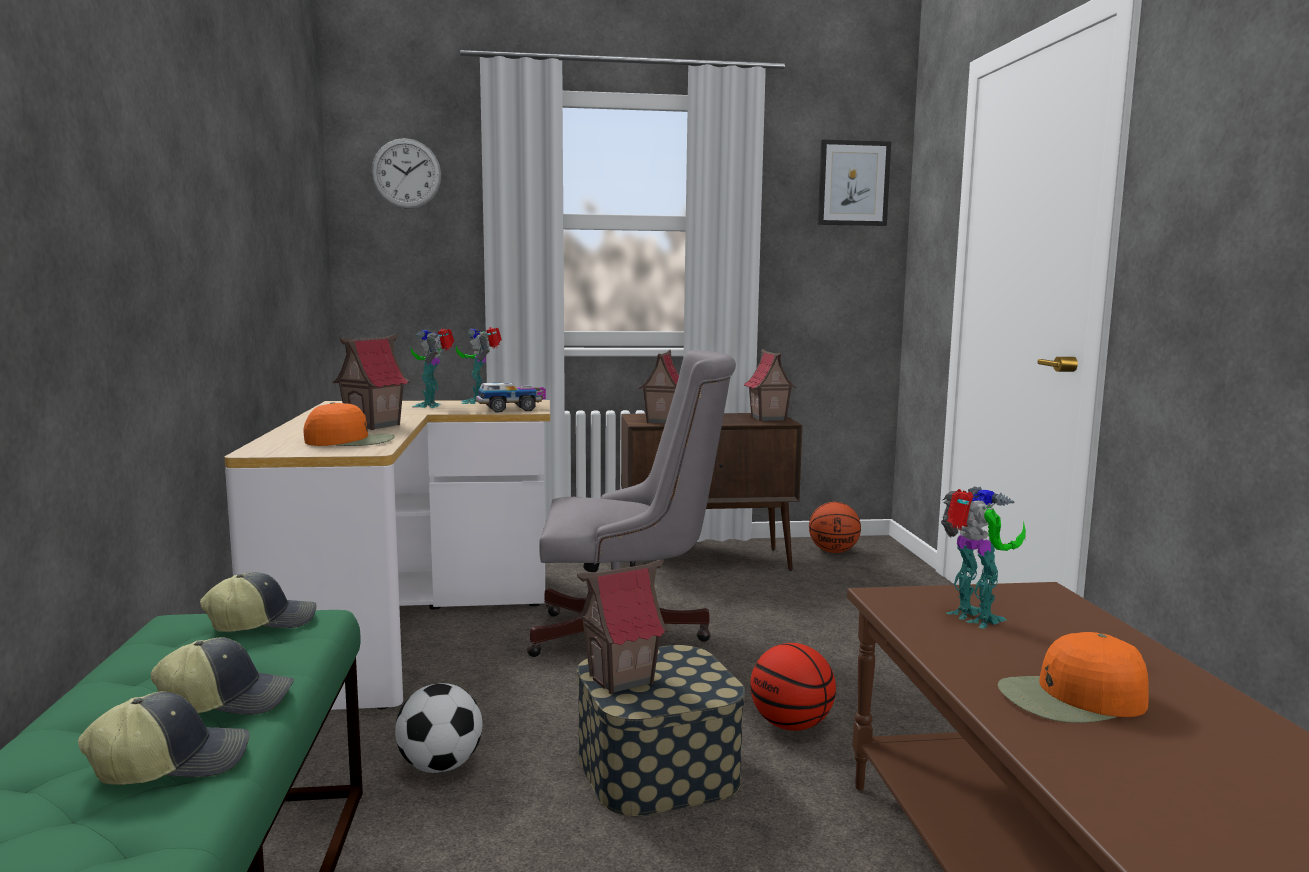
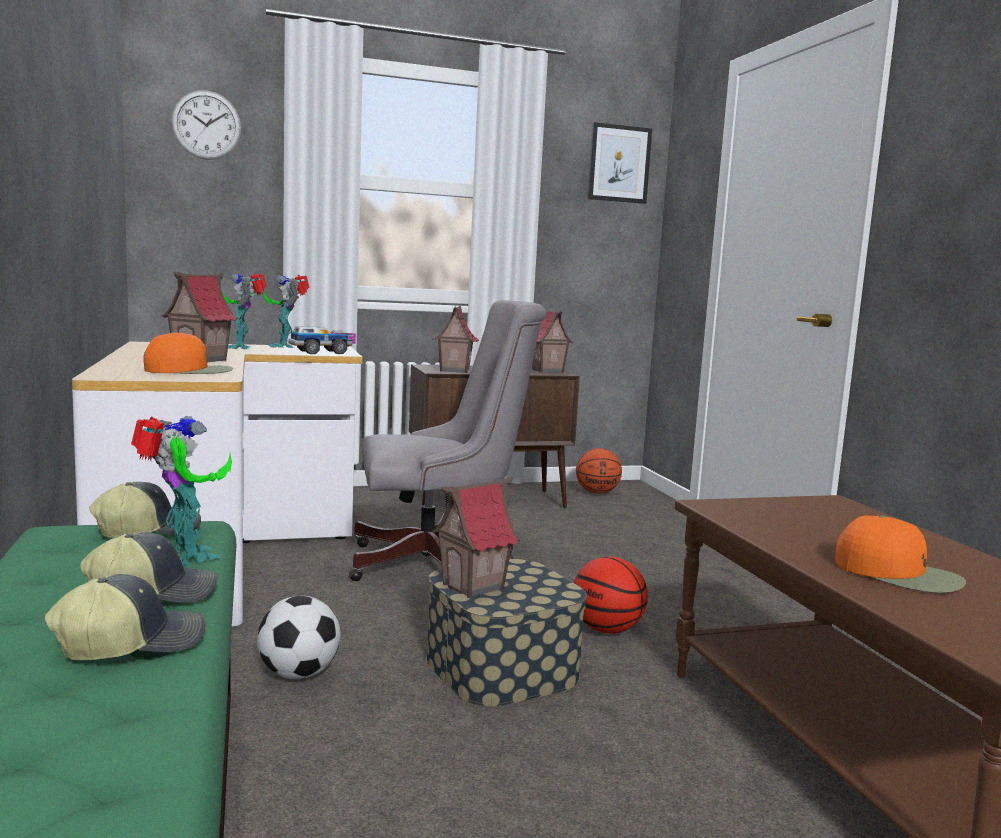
camera: 10 degrees left, 0 degrees up
(974, 619) = (792, 521): toy robot -> toy robot (184, 557)
(1072, 698) = (899, 573): orange cap -> orange cap turned 120 degrees counterclockwise

